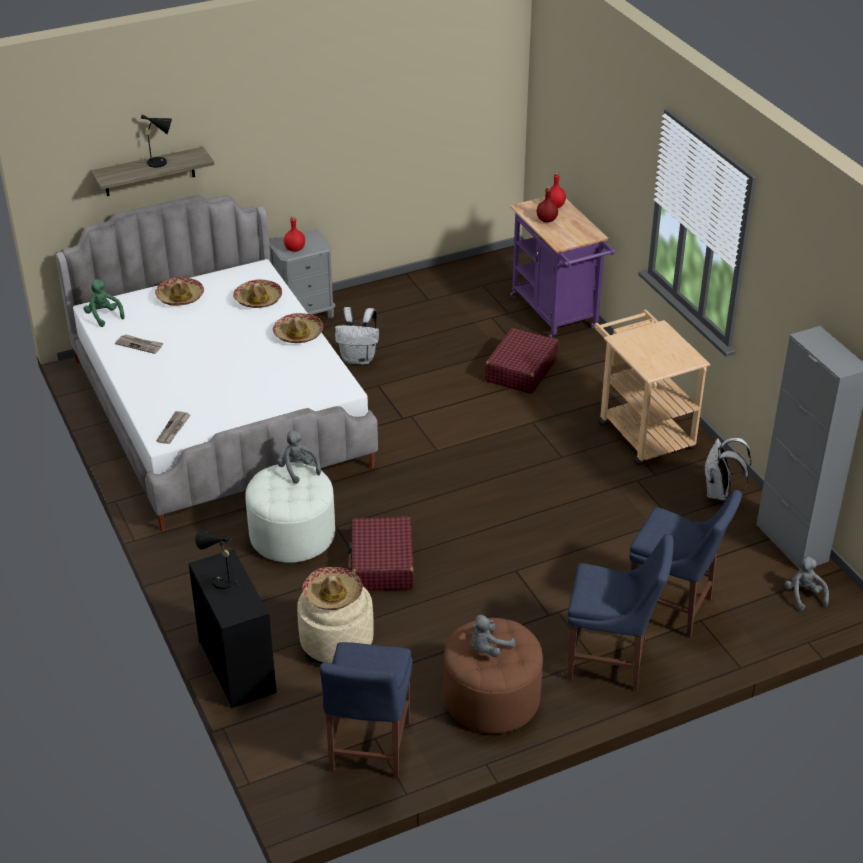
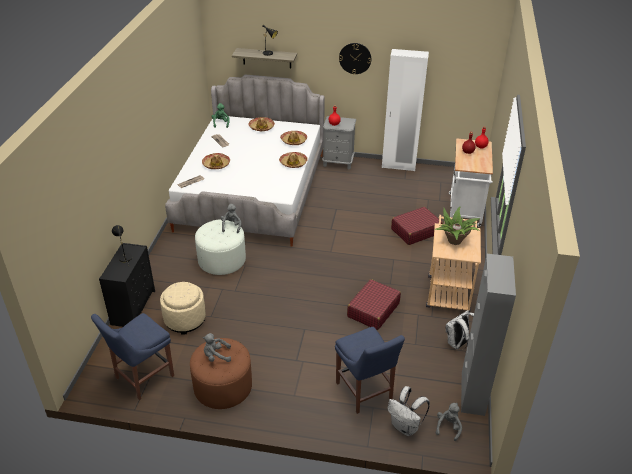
camera: 35 degrees right, 0 degrees up
(303, 126) = (355, 58): none -> wall clock
(333, 594) = (180, 291): hat -> hat (216, 164)
(359, 359) = (341, 193): white backpack -> white backpack (405, 427)
(382, 564) = (245, 293): red suitcase -> red suitcase (373, 310)
(399, 284) = (398, 166): none -> white wardrobe
(557, 315) = (464, 212): purple cart -> white cart
(611, 663) = (300, 403): blue chair -> none
(653, 350) = (454, 241): none -> potted plant

